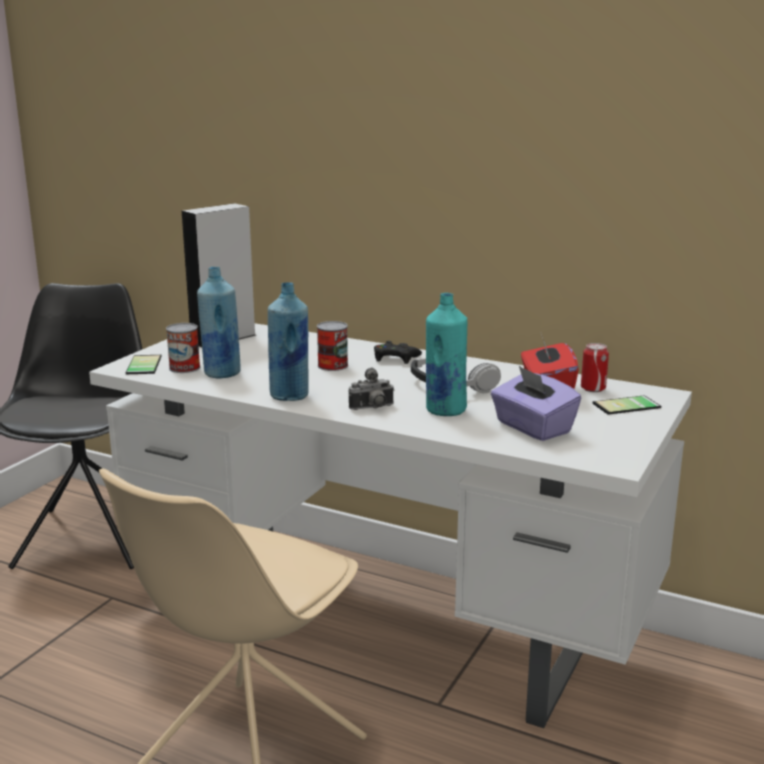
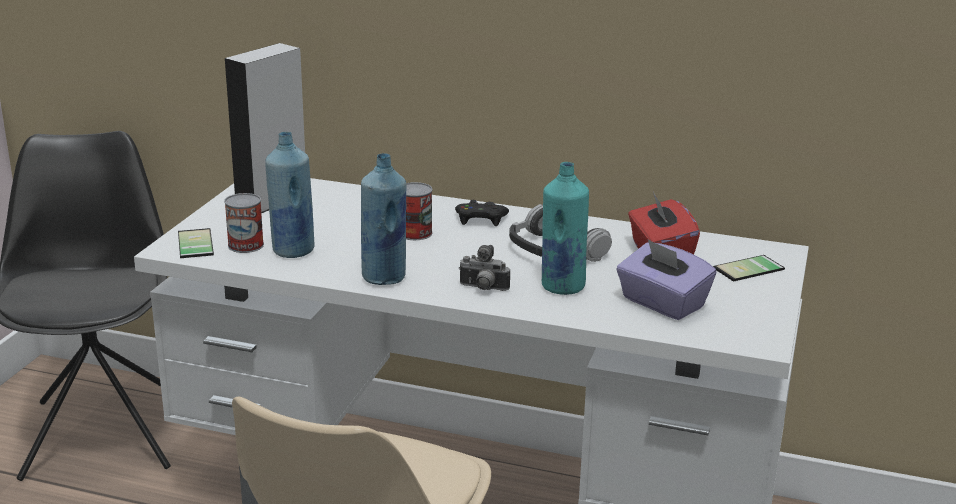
camera: 10 degrees left, 5 degrees up
(372, 408) = (483, 289): camera -> camera turned 45 degrees clockwise
(593, 389) = (707, 249): can -> none

